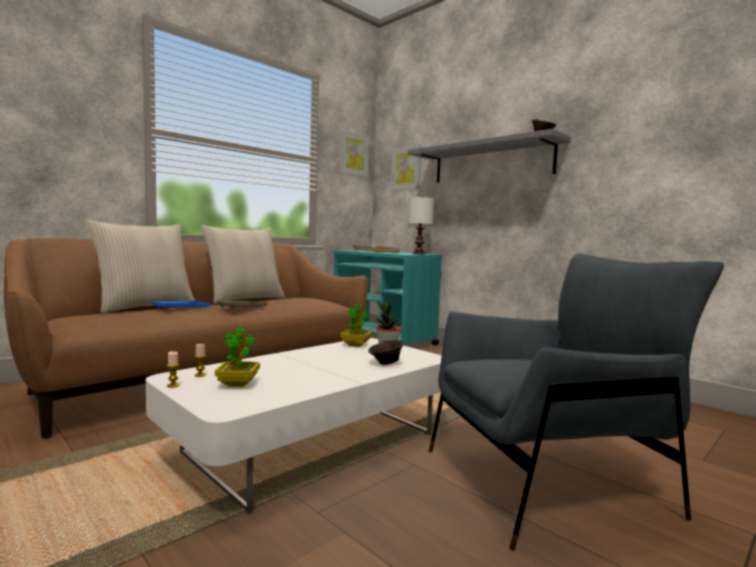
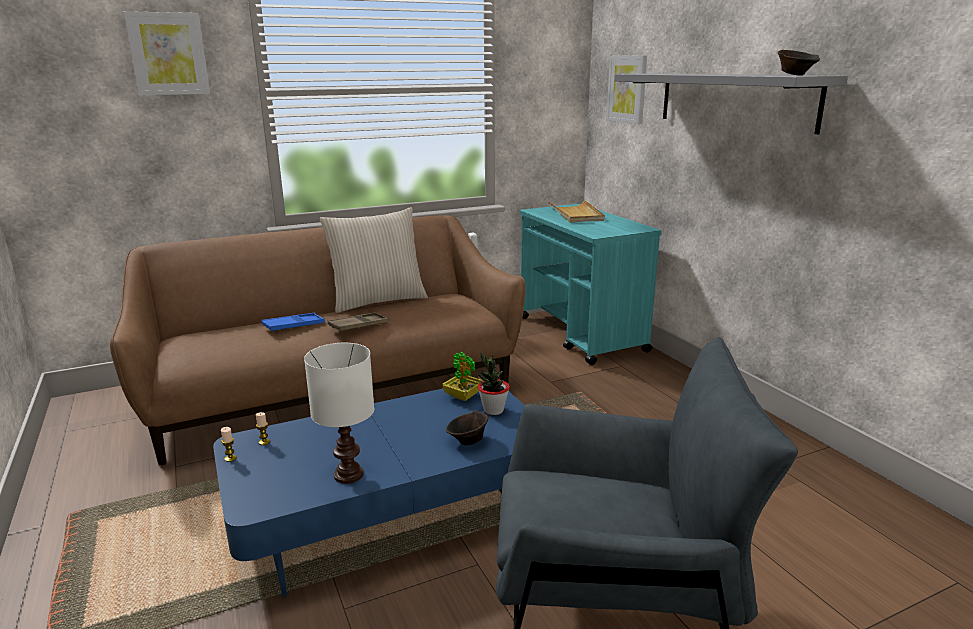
camera: 20 degrees right, 15 degrees up
(145, 307) = (262, 318): beige pillow -> none
(238, 384) = (289, 463): potted plant -> none
(313, 443) = (391, 513): white coffee table -> blue coffee table
(353, 154) = (553, 67): picture -> picture (168, 54)
(418, 254) = (625, 228): white table lamp -> white table lamp (347, 475)

